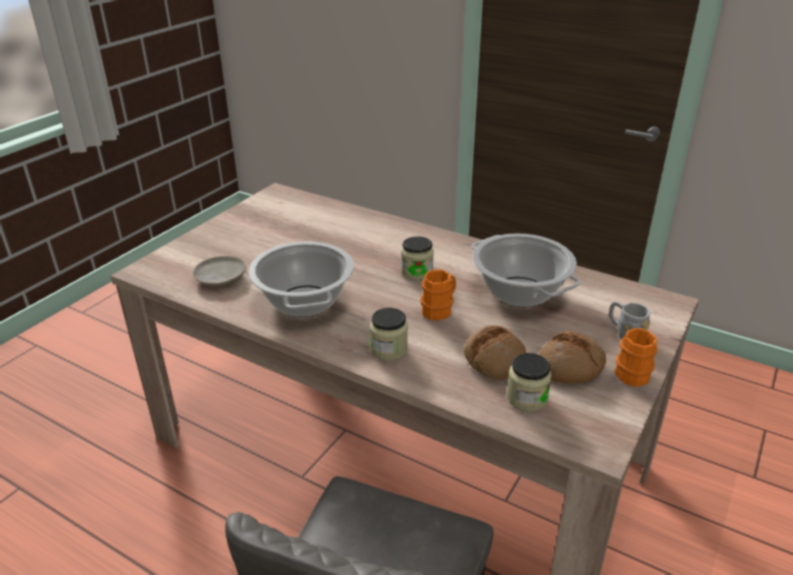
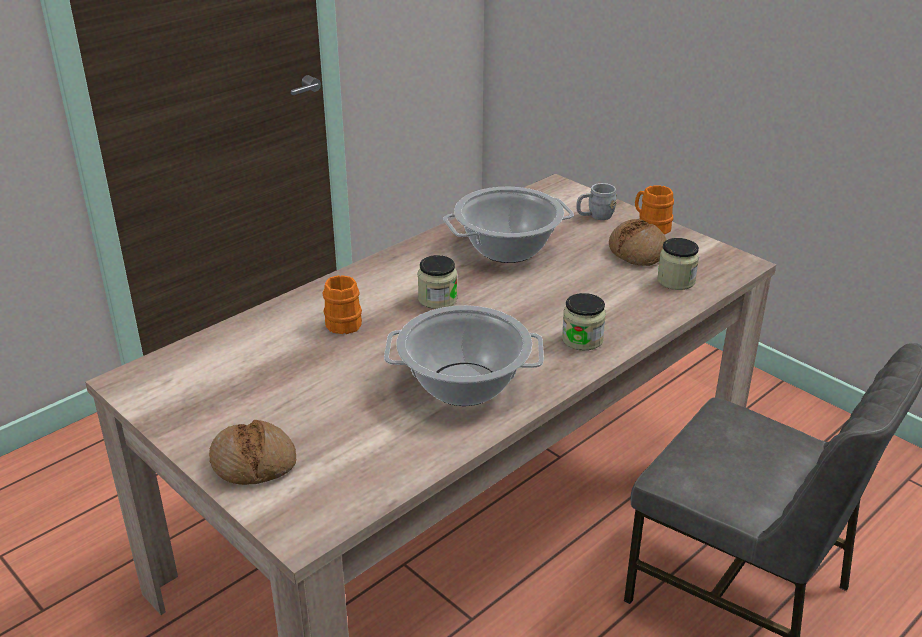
camera: 75 degrees left, 0 degrees up
(220, 278) = (370, 452): beige plate -> none
(439, 309) = (520, 298): orange mug -> orange mug (341, 321)
(494, 360) = (616, 284): bread -> bread (253, 462)

